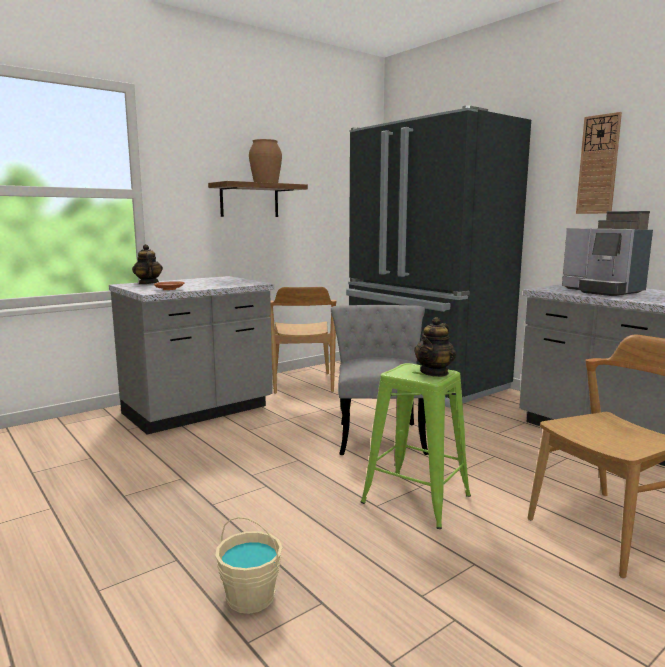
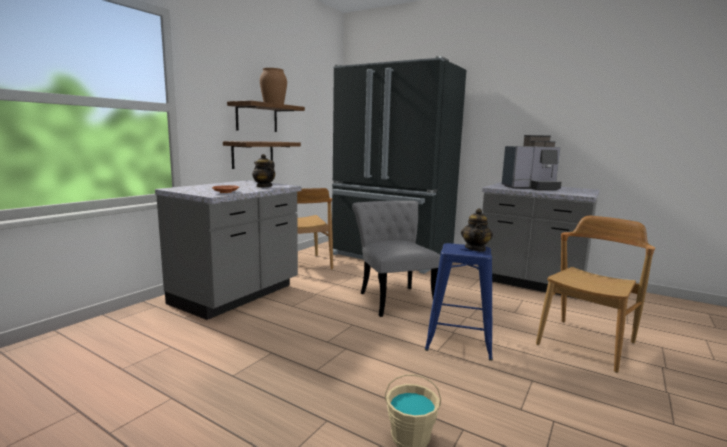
camera: 20 degrees left, 0 degrees up
(148, 283) = (191, 187): teapot -> teapot (264, 186)
(243, 245) = (252, 154): none -> shelf
(415, 499) = (458, 341): green stool -> blue stool
(598, 165) = (514, 103): wall clock -> none
(602, 291) = (531, 188): coffee machine -> coffee machine turned 45 degrees counterclockwise

